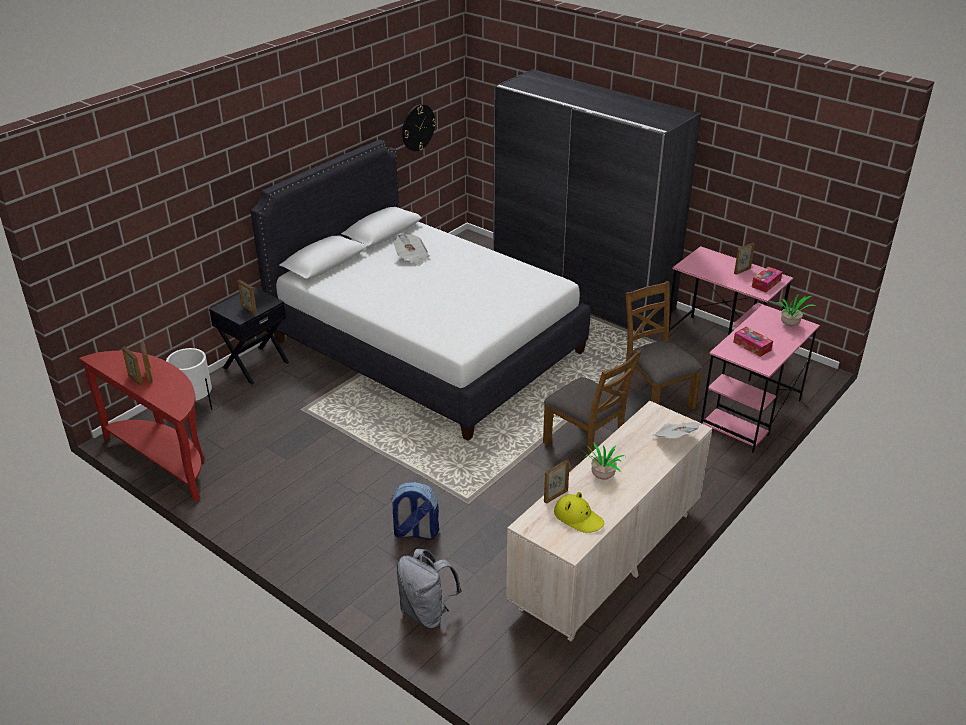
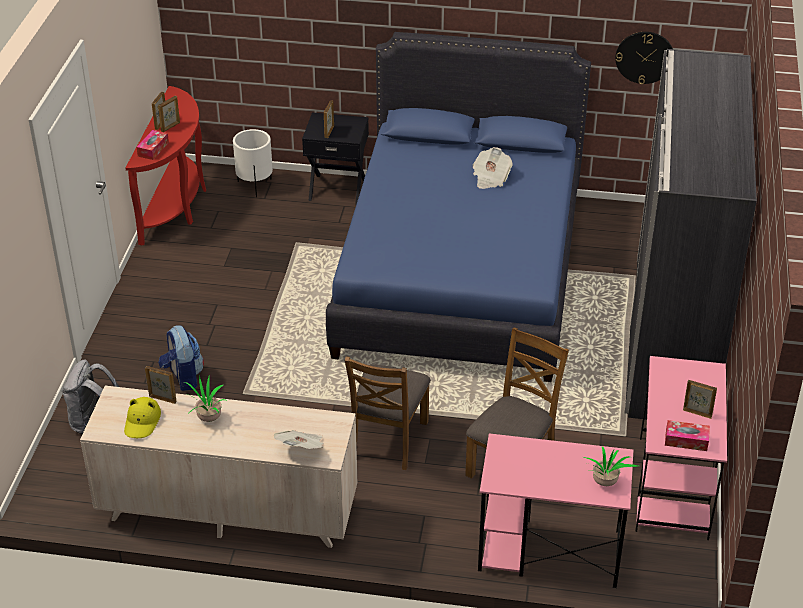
camera: 60 degrees right, 5 degrees up
(427, 346) = (459, 273): white bed -> blue bed
(752, 346) = (530, 462): tissue box -> tissue box (153, 149)

